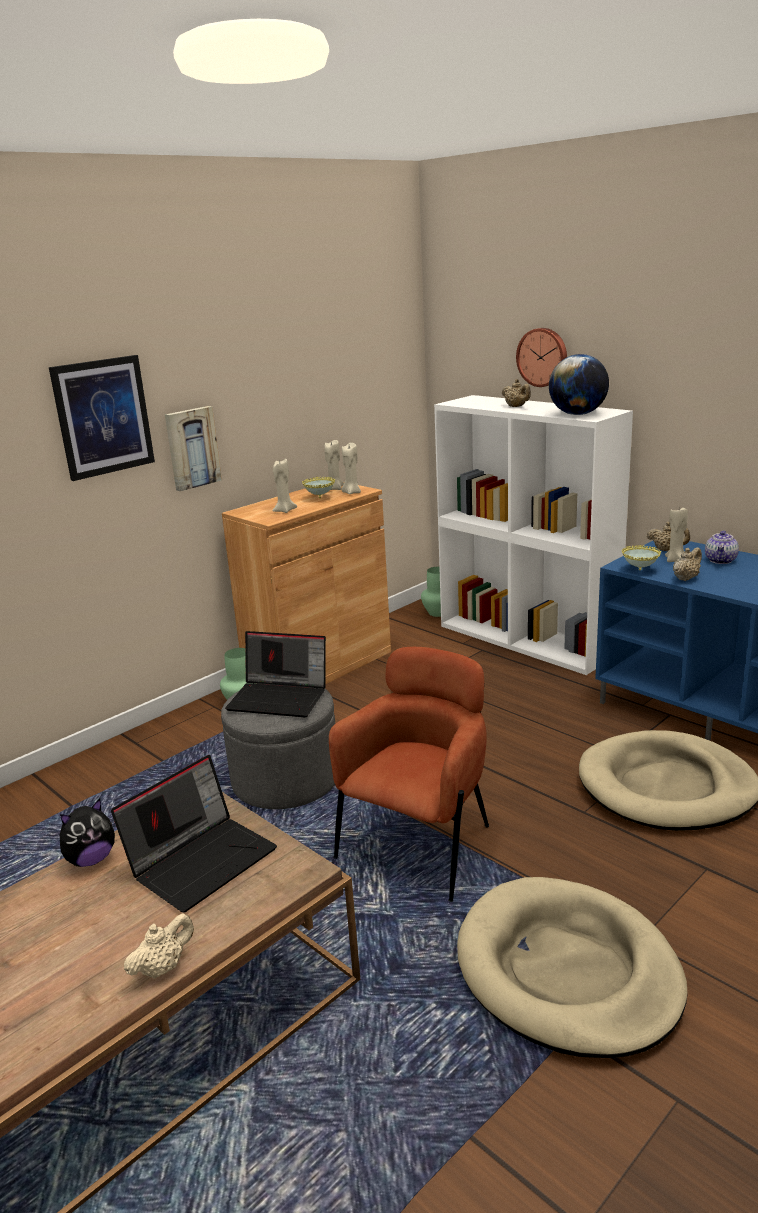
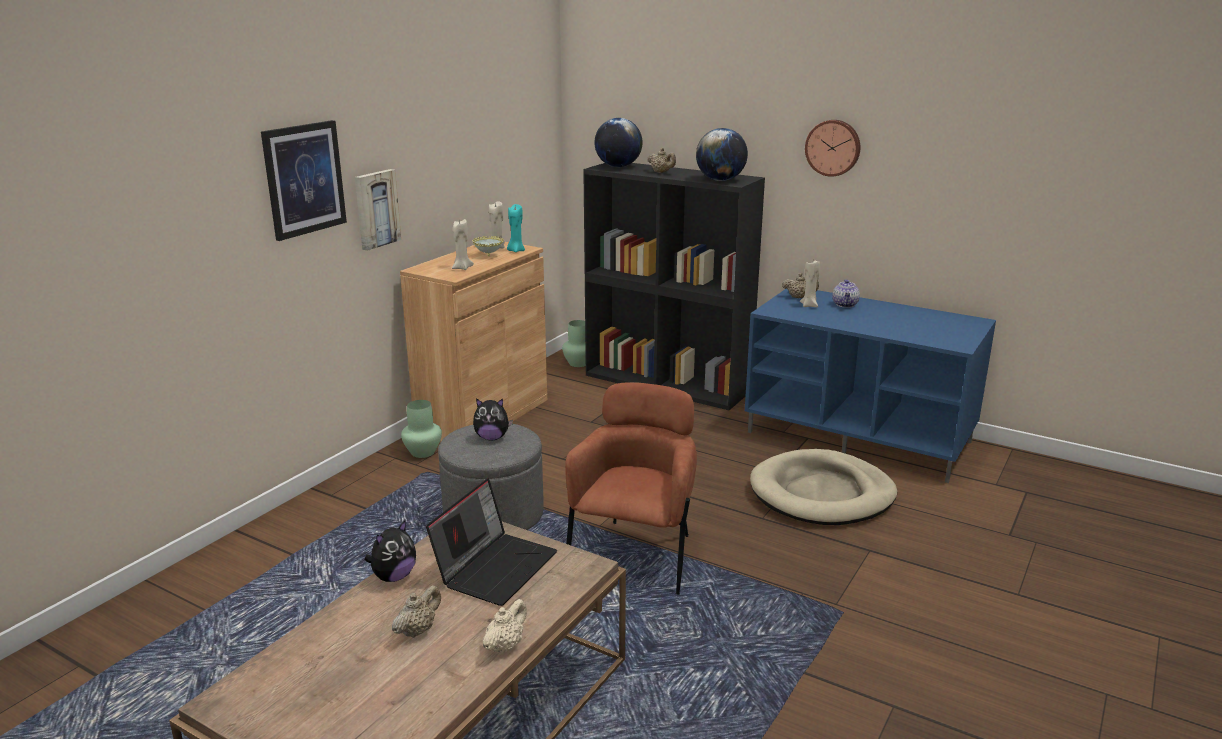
camera: 15 degrees left, 0 degrees up
(280, 697) = (492, 438): laptop -> plush toy
(351, 492) = (516, 251): beige candle -> turquoise candle
(473, 401) = (618, 166): none -> globe
(528, 639) = (668, 383): white bookcase -> black bookcase
(543, 357) = (680, 128): wall clock -> wall clock (833, 147)
(567, 971) = (787, 633): beige dog bed -> none
(640, 570) = (784, 314): bowl -> none
(685, 578) = (823, 319): beige teapot -> beige teapot (418, 630)

